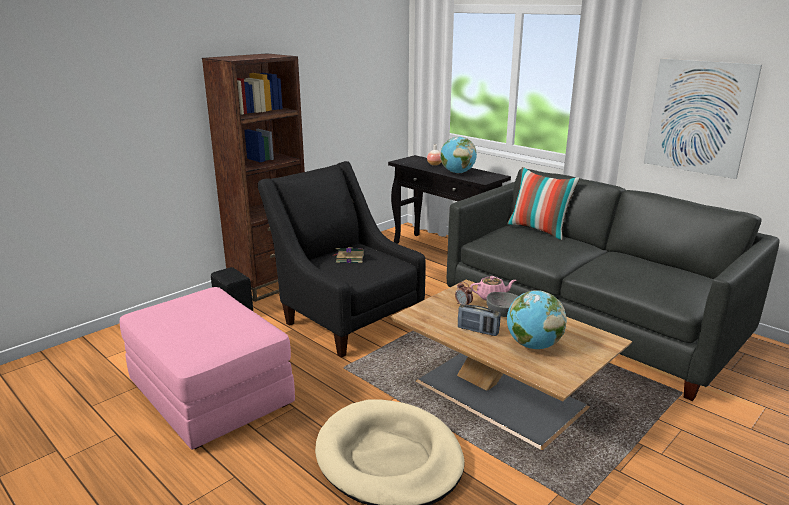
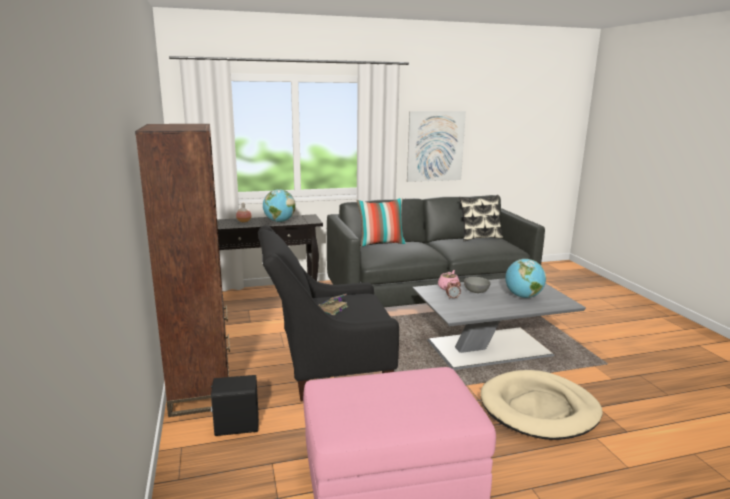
camera: 60 degrees left, 5 degrees down
(478, 330) = (493, 304): radio -> none
(502, 395) = (491, 347): brown coffee table -> grey coffee table
(678, 270) = (479, 237): none -> pillow

